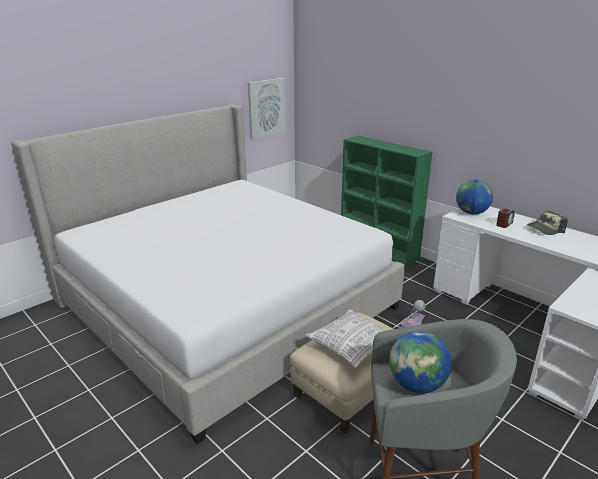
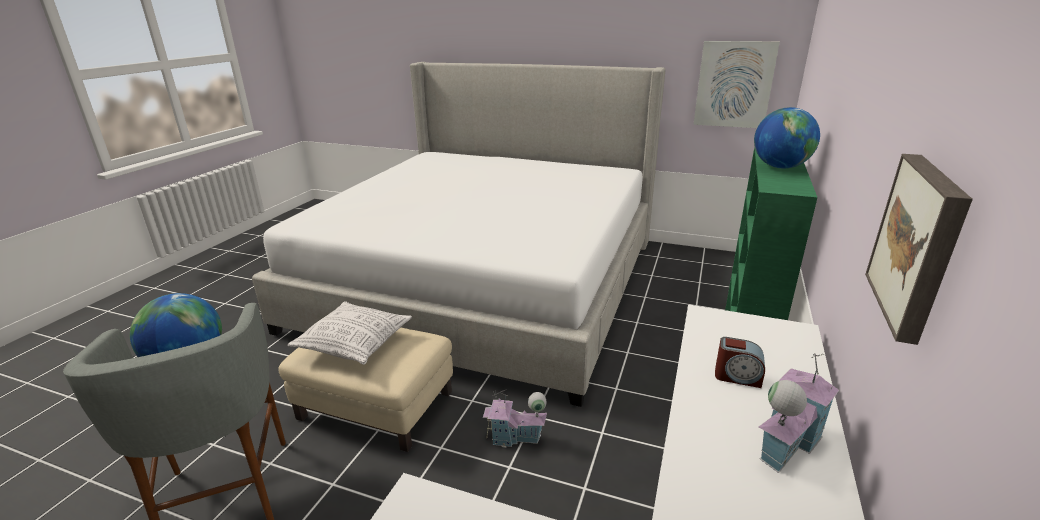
camera: 65 degrees right, 0 degrees up
(471, 213) = (746, 331): globe -> globe (780, 167)
(545, 229) = (785, 443): cap -> toy house
(563, 146) = (920, 244): none -> picture

